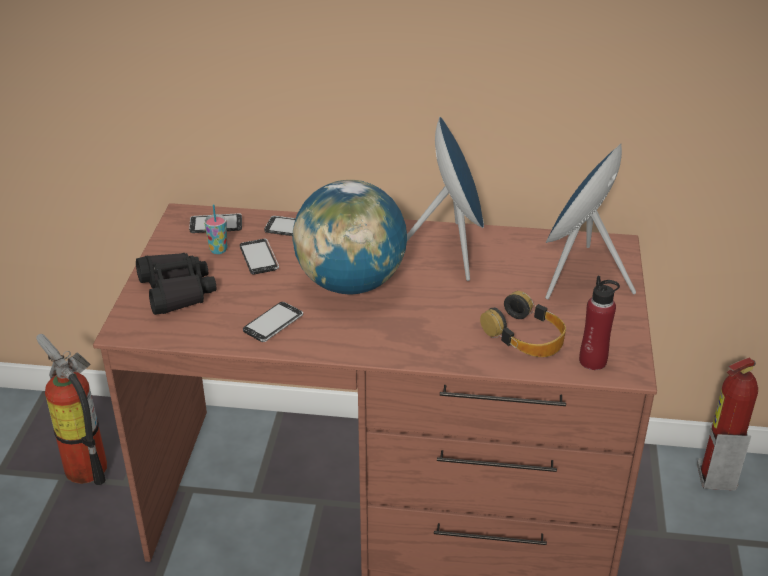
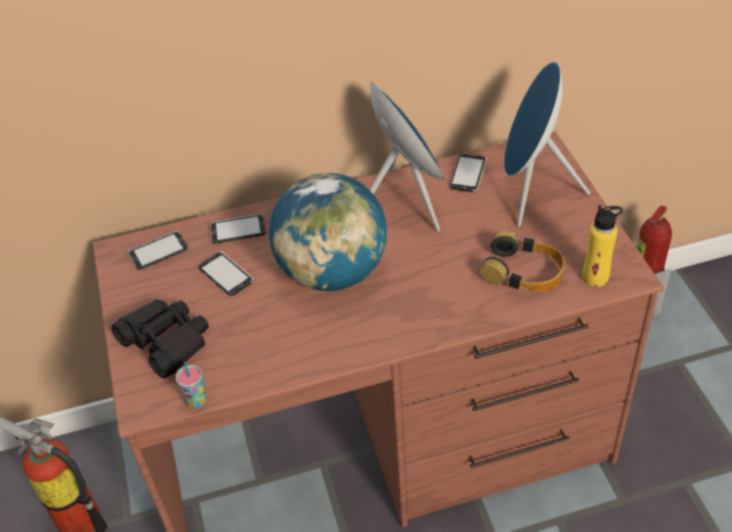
camera: 20 degrees left, 10 degrees up
(218, 250) = (179, 280): cup -> cup (197, 401)
(273, 323) = (287, 344): phone -> phone (468, 174)
(593, 361) = (595, 277): red bottle -> yellow bottle

